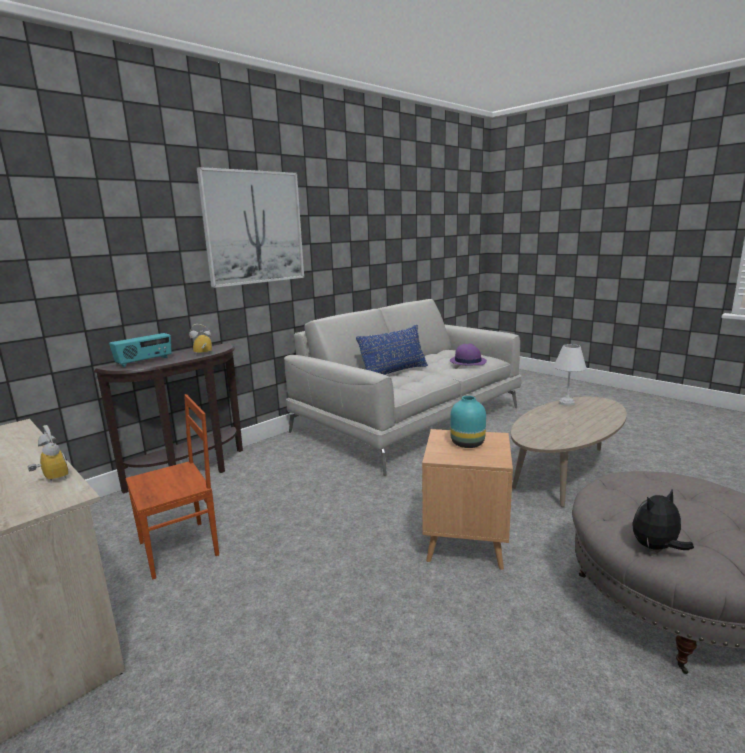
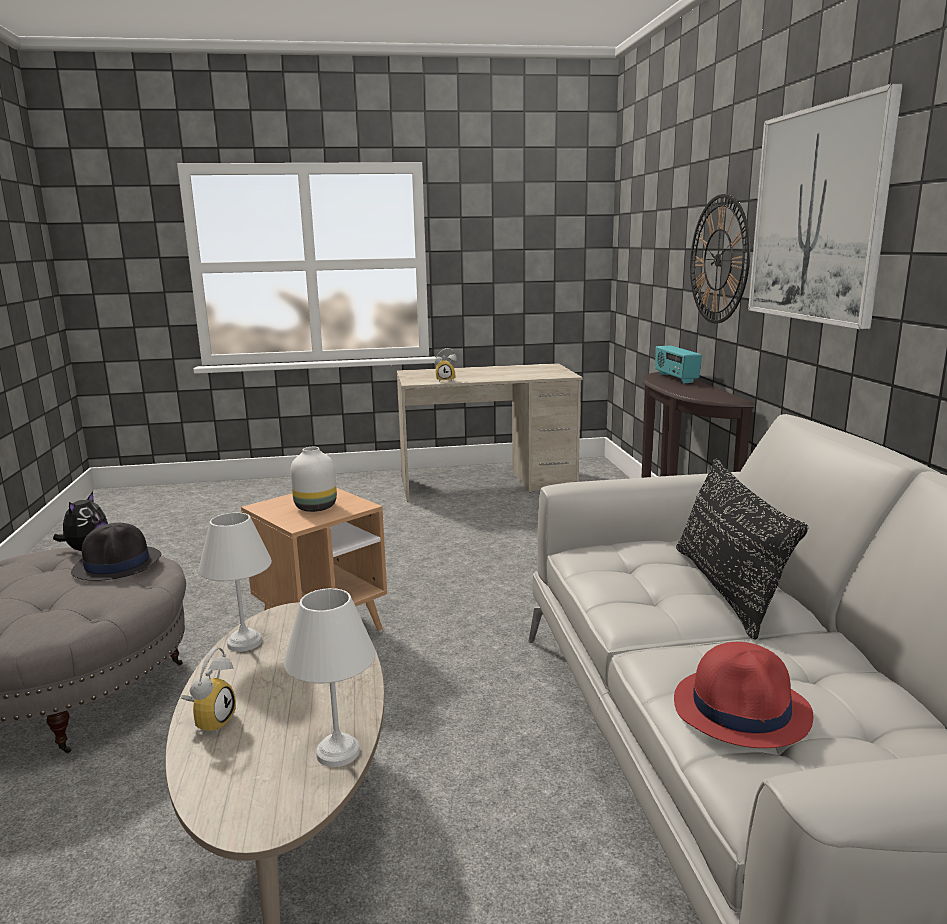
camera: 125 degrees right, 0 degrees up
(148, 260) = (718, 260): none -> wall clock
(180, 548) = (518, 522): brown chair -> none
(203, 354) = (681, 391): alarm clock -> alarm clock (211, 721)
(394, 373) = (725, 589): blue pillow -> black pillow
(467, 361) = (742, 709): purple hat -> red hat
(468, 443) = (315, 508): turquoise vase -> white vase
(569, 439) = (245, 642): none -> white table lamp
(628, 503) = (118, 564): none -> black hat

